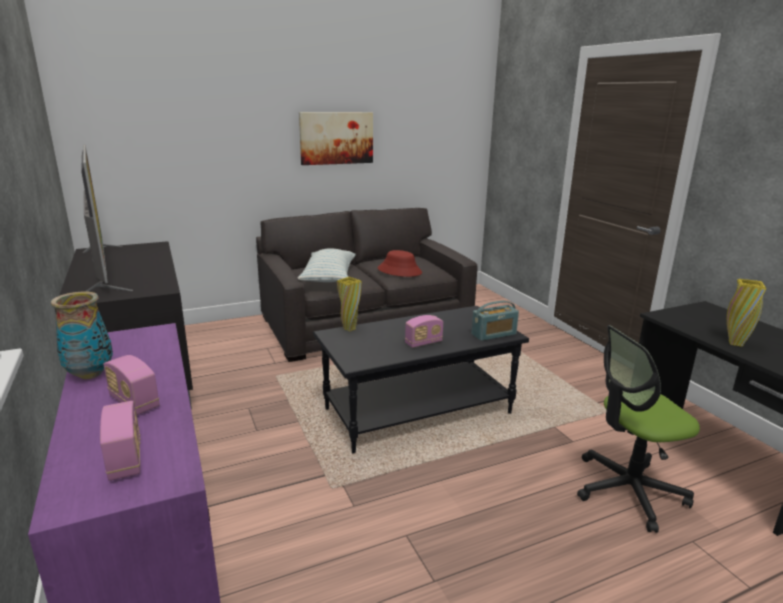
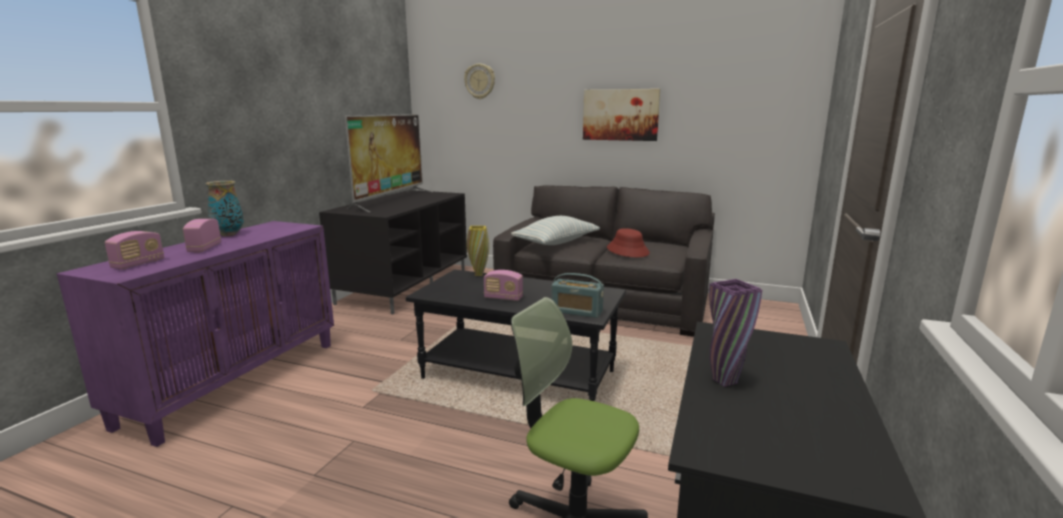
camera: 45 degrees right, 5 degrees down
(164, 99) = (480, 81): none -> wall clock
(735, 343) = (724, 381): yellow vase -> purple vase

